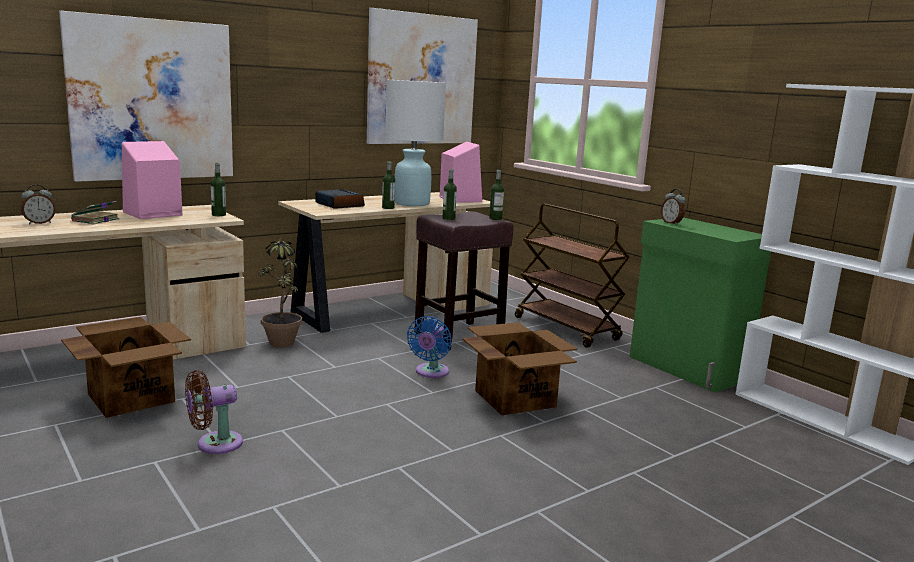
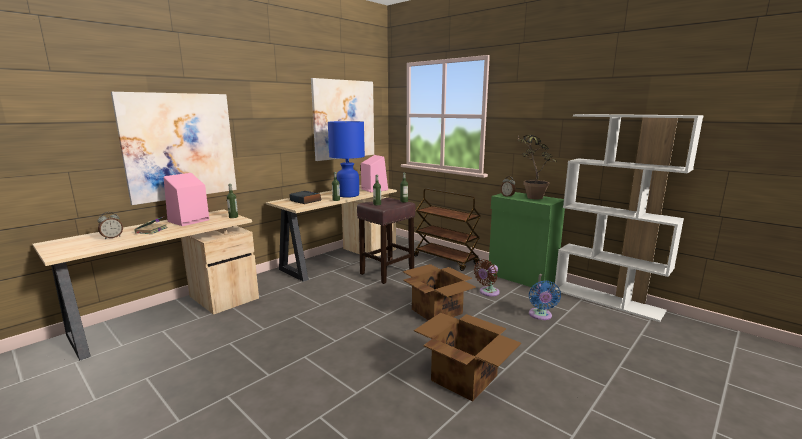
camera: 10 degrees left, 0 degrees up
(131, 397) = (194, 348): cardboard box -> cardboard box (463, 377)
(214, 444) = (264, 375): brown fan -> brown fan (487, 292)
(282, 340) = (280, 290): potted plant -> potted plant (531, 196)
(412, 203) = (348, 195): white table lamp -> blue table lamp
(430, 372) = (380, 300): blue fan -> blue fan (540, 316)

